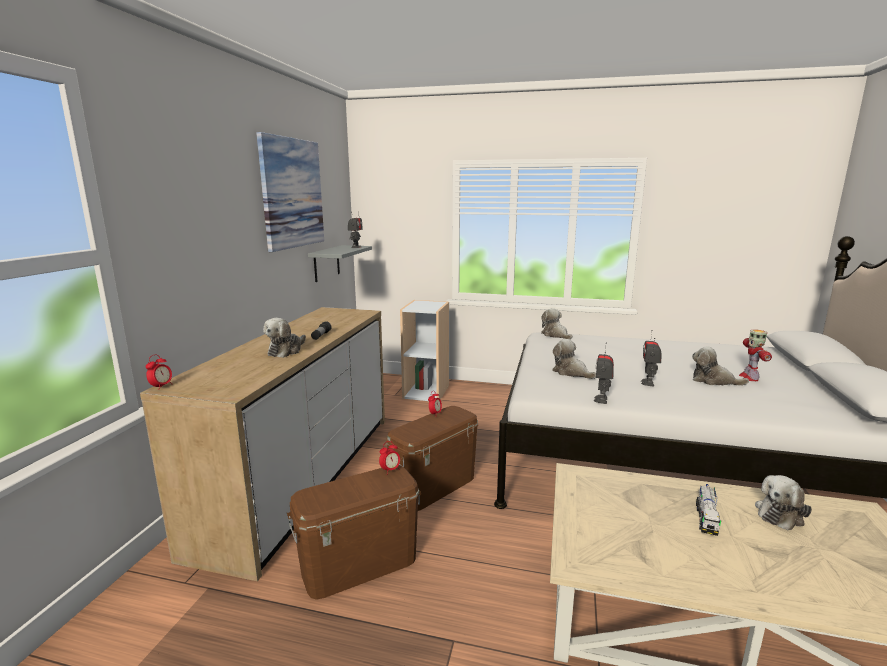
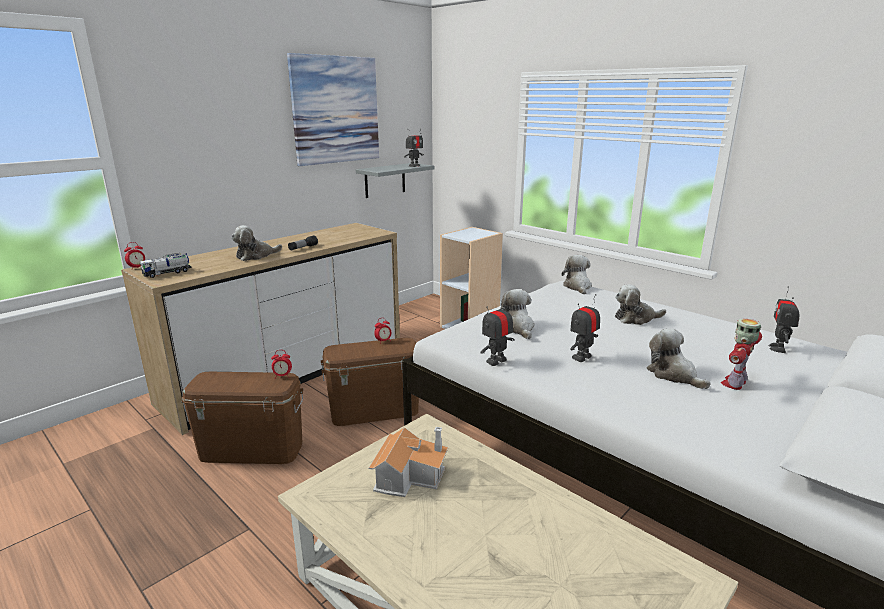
camera: 30 degrees right, 5 degrees up
(620, 515) = (409, 475): none -> toy house
(706, 518) = (486, 510): toy truck -> toy truck (167, 273)
(730, 351) = (778, 348): none -> toy robot
(780, 514) = (579, 540): plush toy -> plush toy (635, 318)

